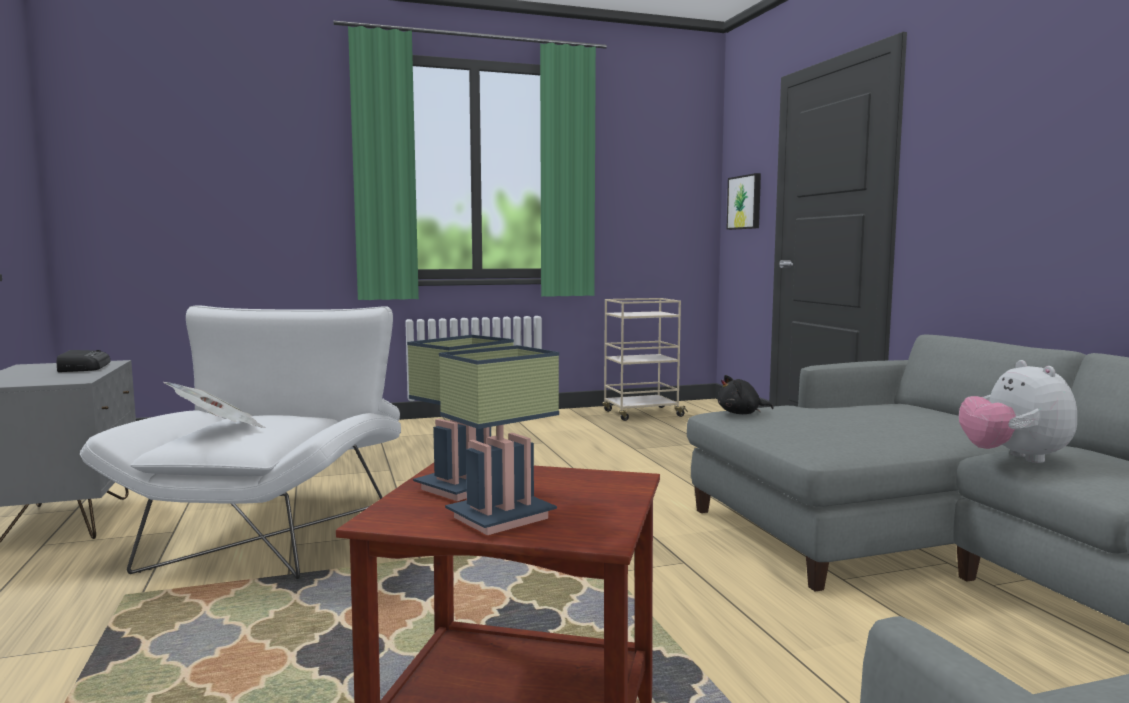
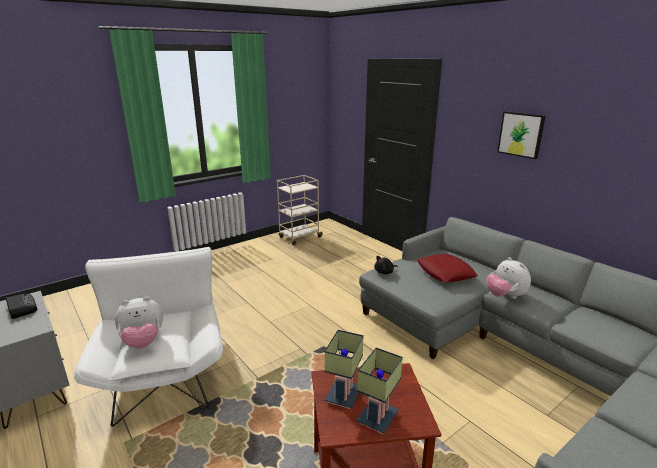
camera: 20 degrees left, 15 degrees up
(218, 429) = (143, 342): newspaper -> plush toy
(745, 202) = (345, 120): picture -> picture (521, 134)
(879, 420) = (445, 273): none -> red pillow

